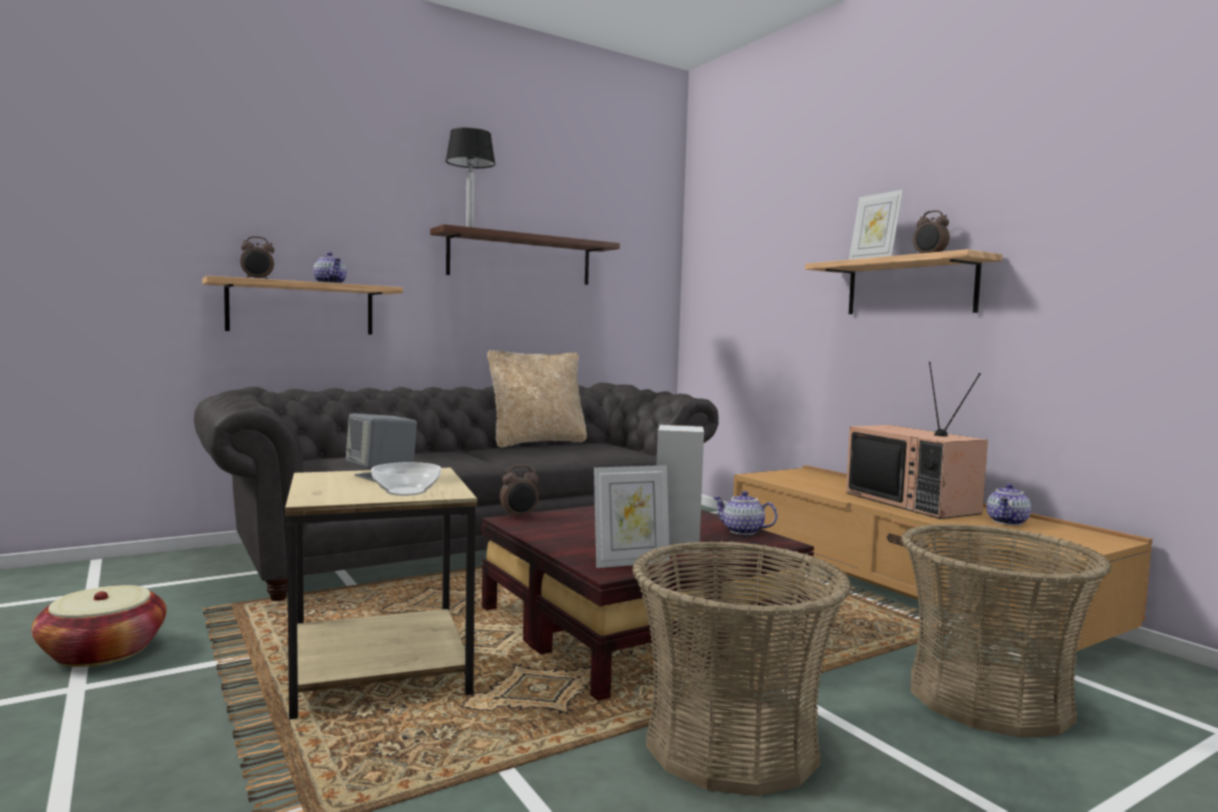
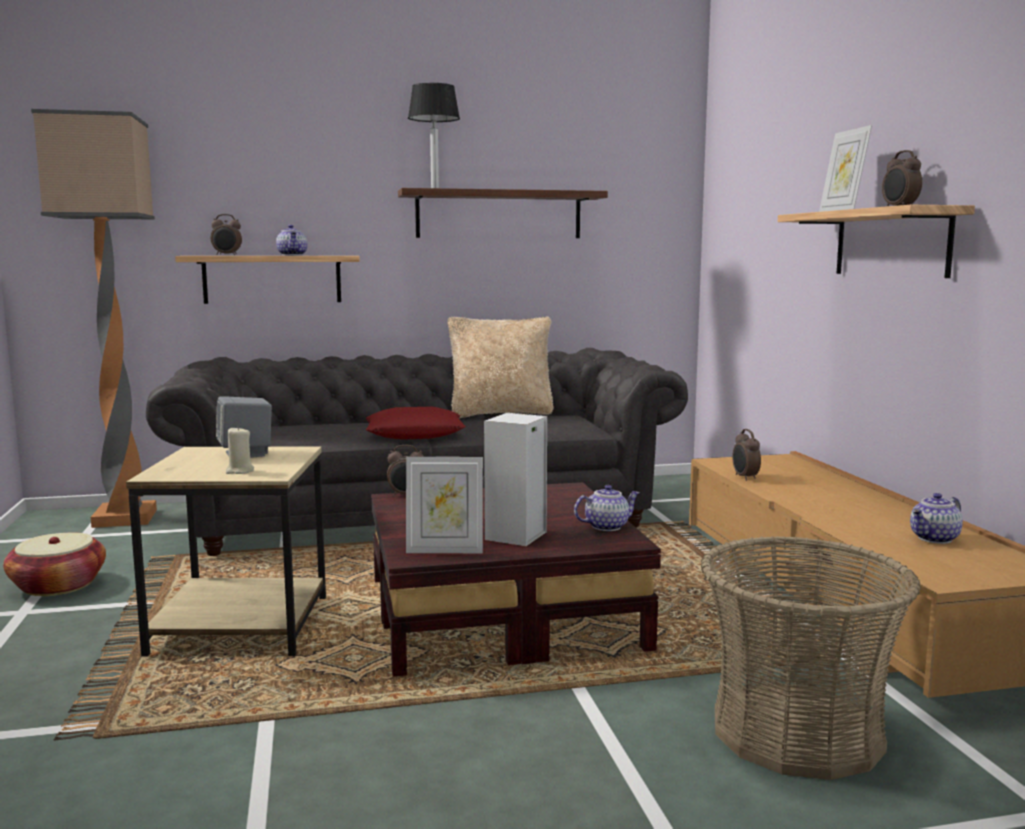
camera: 20 degrees right, 5 degrees up
(132, 570) = (127, 518): none -> floor lamp
(406, 491) = (240, 471): bowl -> beige candle
(481, 460) = (415, 433): none -> red pillow
(731, 743) = (476, 731): basket -> none
(742, 531) = (606, 526): teapot -> teapot turned 105 degrees clockwise
(799, 486) = (744, 477): none -> alarm clock
(913, 503) = (853, 507): television -> none

